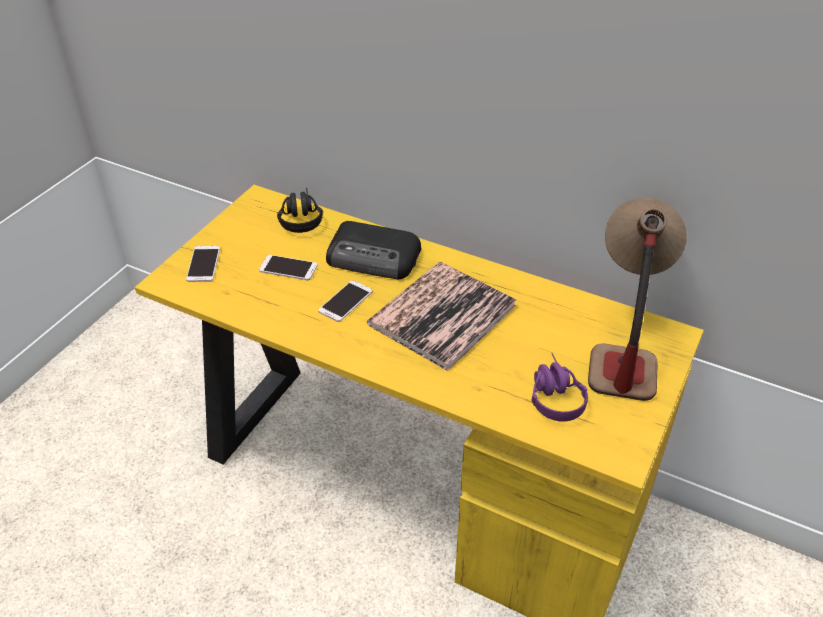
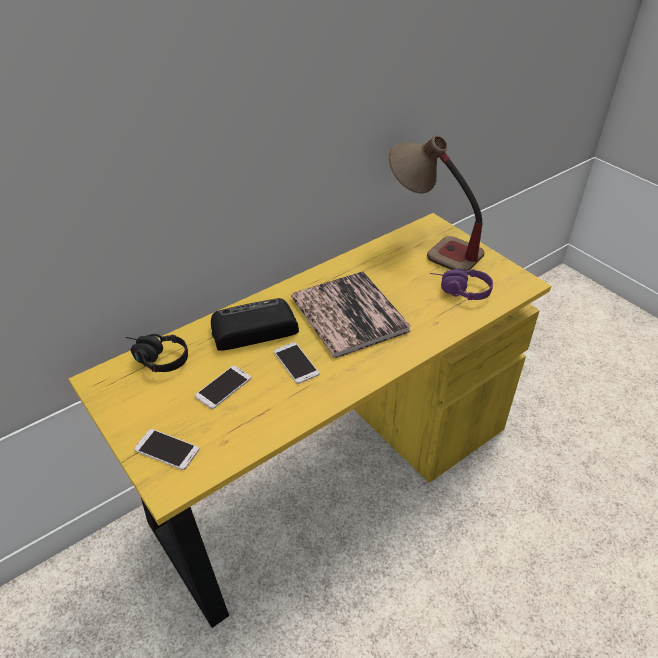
camera: 65 degrees left, 0 degrees up
(374, 257) = (252, 329): radio -> radio turned 150 degrees counterclockwise

